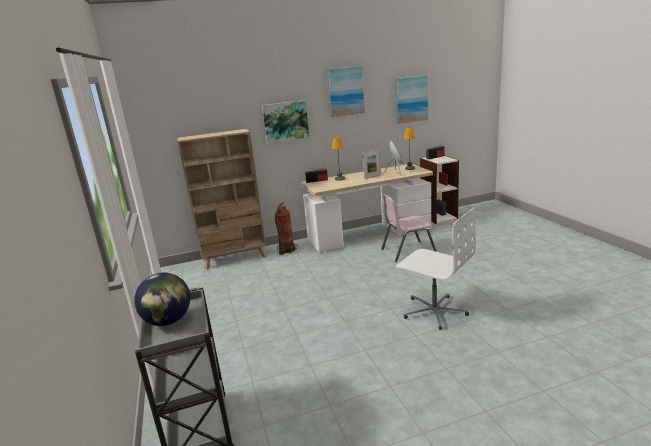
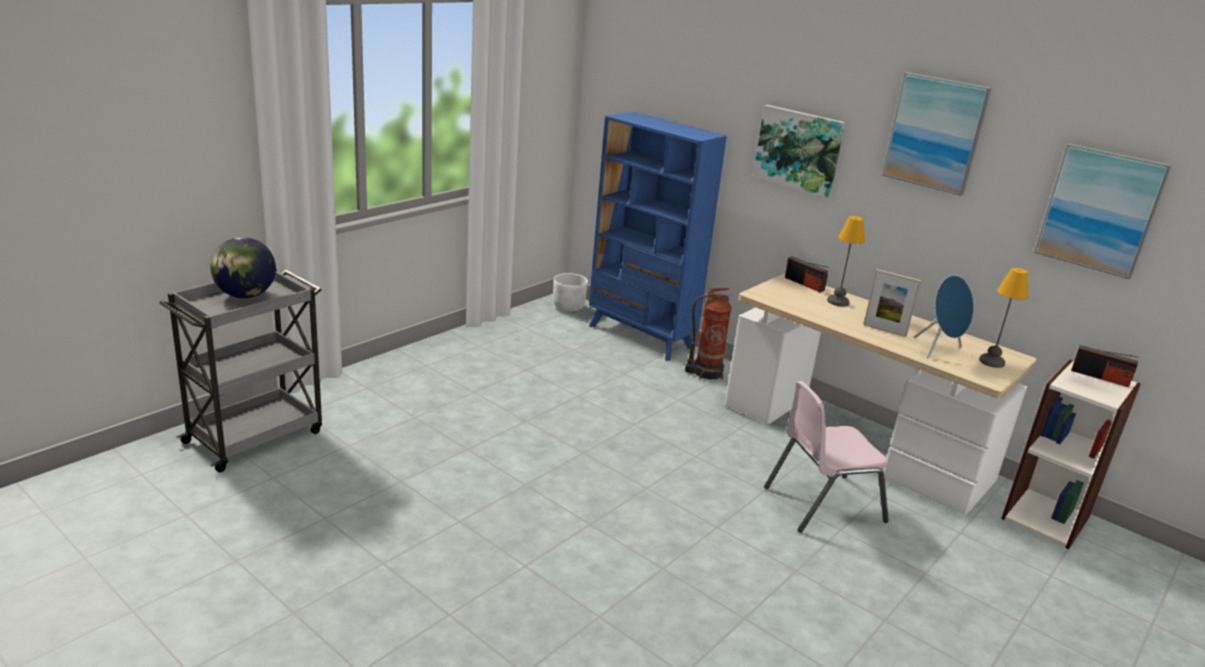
camera: 55 degrees right, 5 degrees up
(177, 271) = (569, 307): none -> white planter
(235, 258) = (640, 337): beige bookcase -> blue bookcase
(408, 251) = (823, 503): pink chair -> pink chair turned 60 degrees counterclockwise
(434, 311) = (614, 575): white office chair -> none

